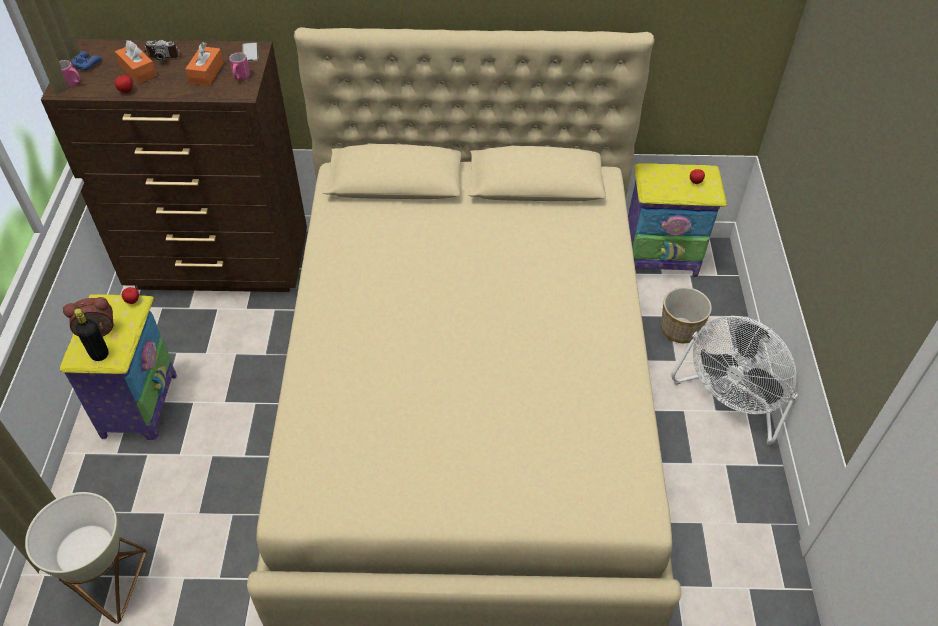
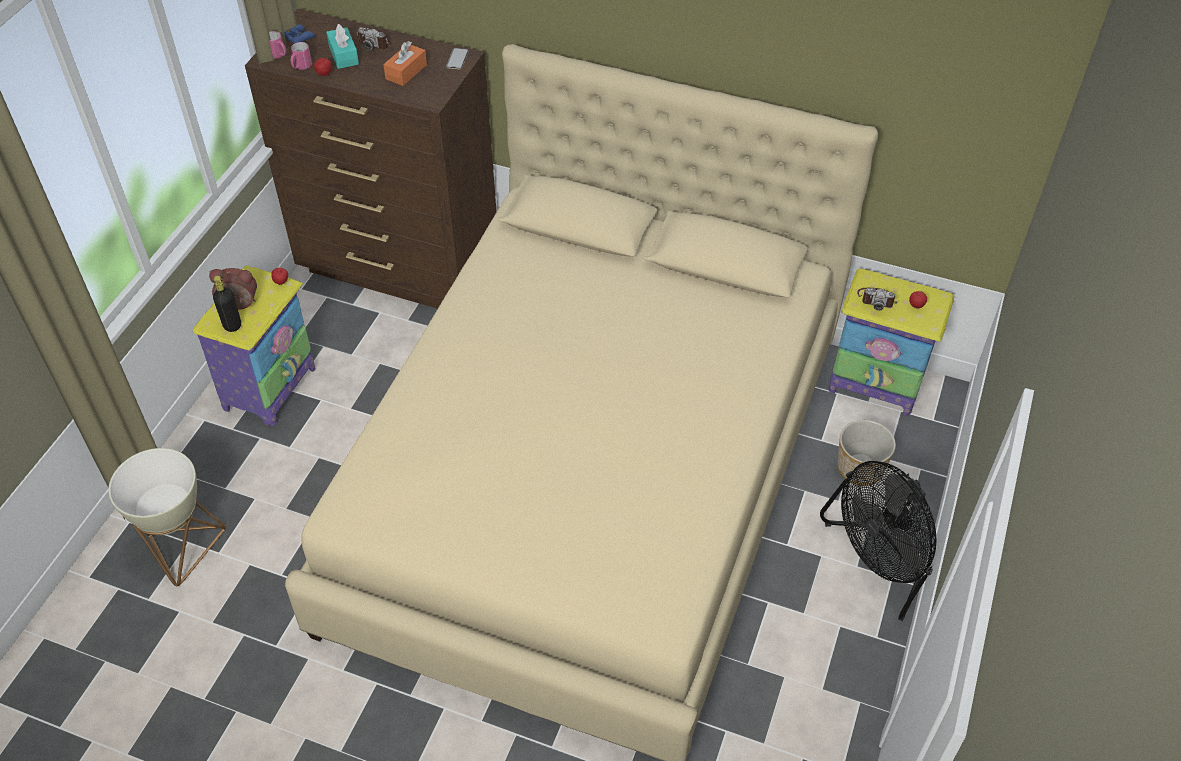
camera: 20 degrees right, 0 degrees up
(138, 71) = (343, 55): orange tissue box -> turquoise tissue box
(240, 77) = (436, 83): pink mug -> pink mug (301, 67)
(662, 184) = (876, 299): none -> camera
(729, 396) = (881, 556): white fan -> black fan

